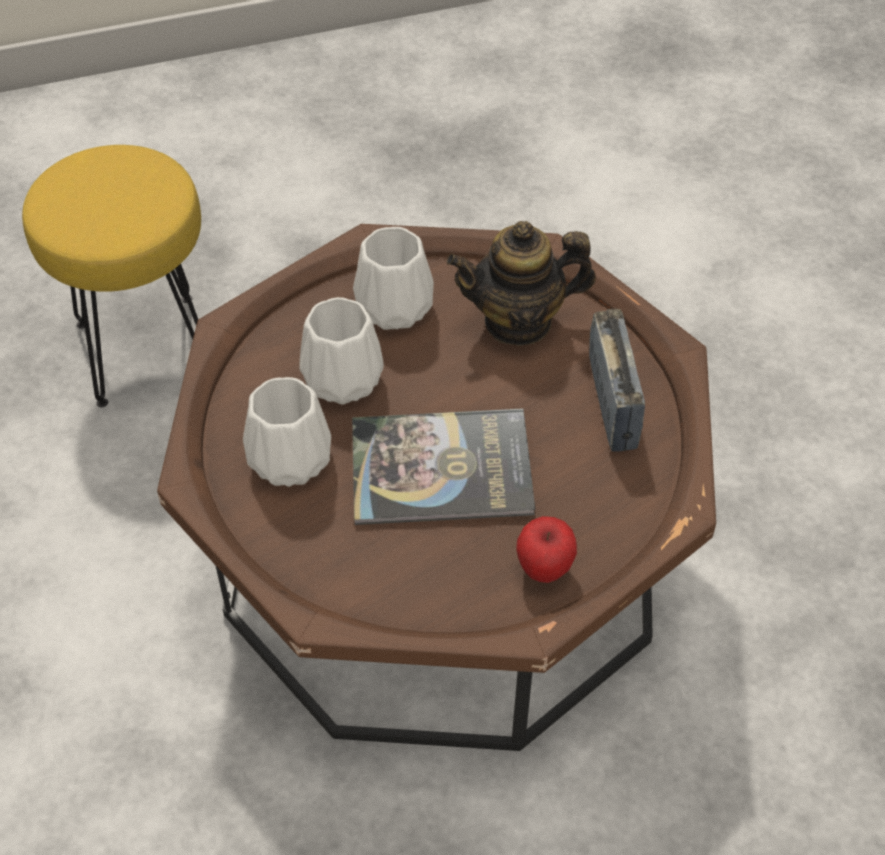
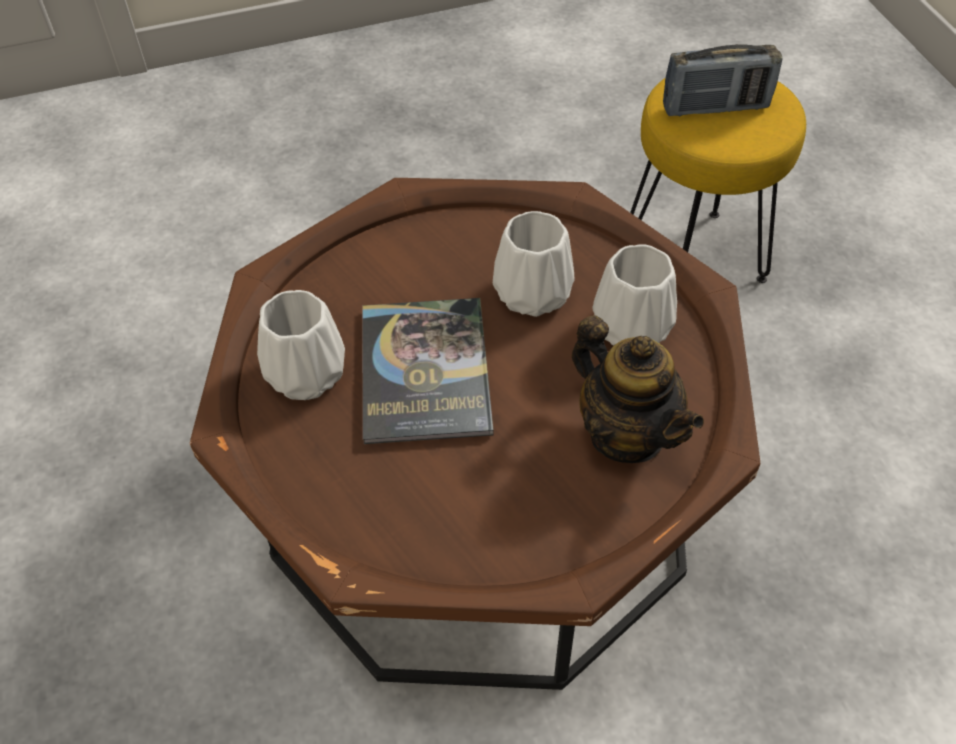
camera: 90 degrees right, 0 degrees up
(292, 458) = (438, 264): white vase -> white vase (308, 374)
(518, 321) = (627, 433): teapot -> teapot turned 150 degrees clockwise
(544, 569) = (301, 453): apple -> none
(612, 404) = (512, 520): radio -> radio (715, 107)

